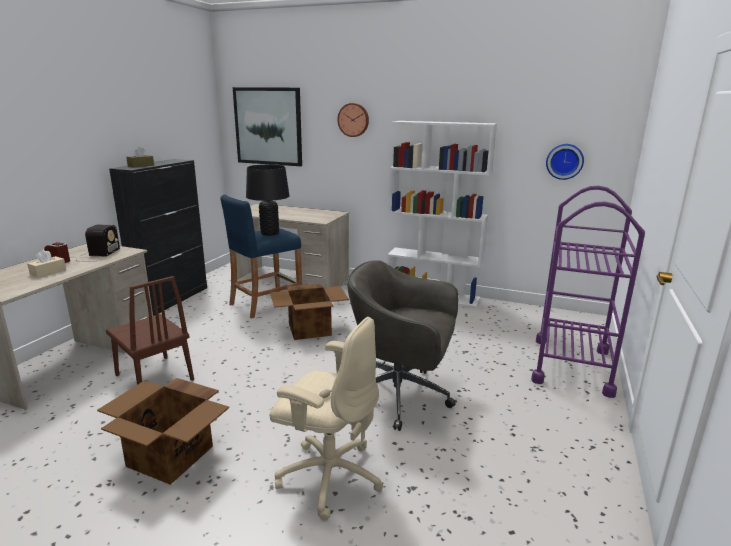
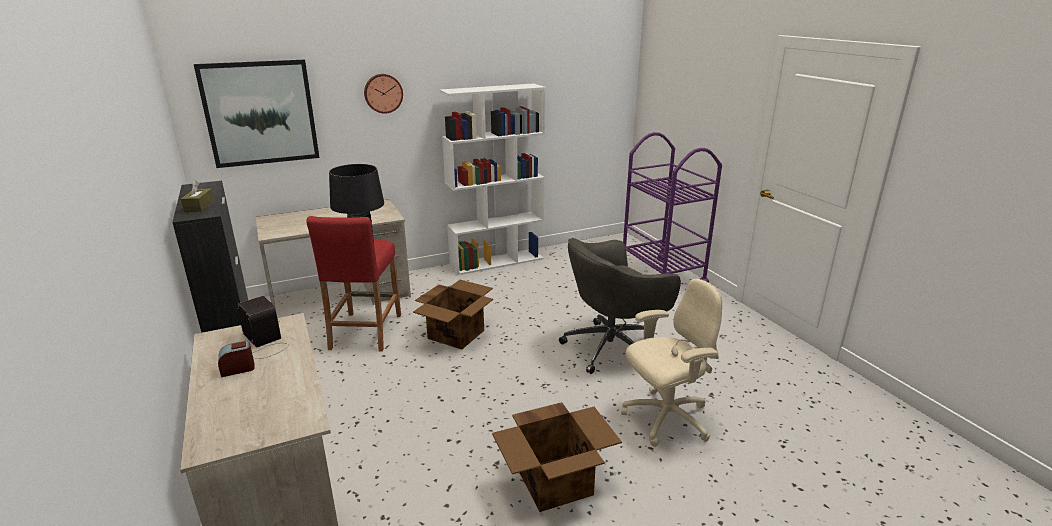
camera: 45 degrees left, 5 degrees up
(48, 272) = (272, 383): beige tissue box -> none
(154, 377) = (407, 447): brown chair -> none
(265, 303) = (365, 331): blue stool -> red stool
(564, 161) = (587, 111): wall clock -> none

